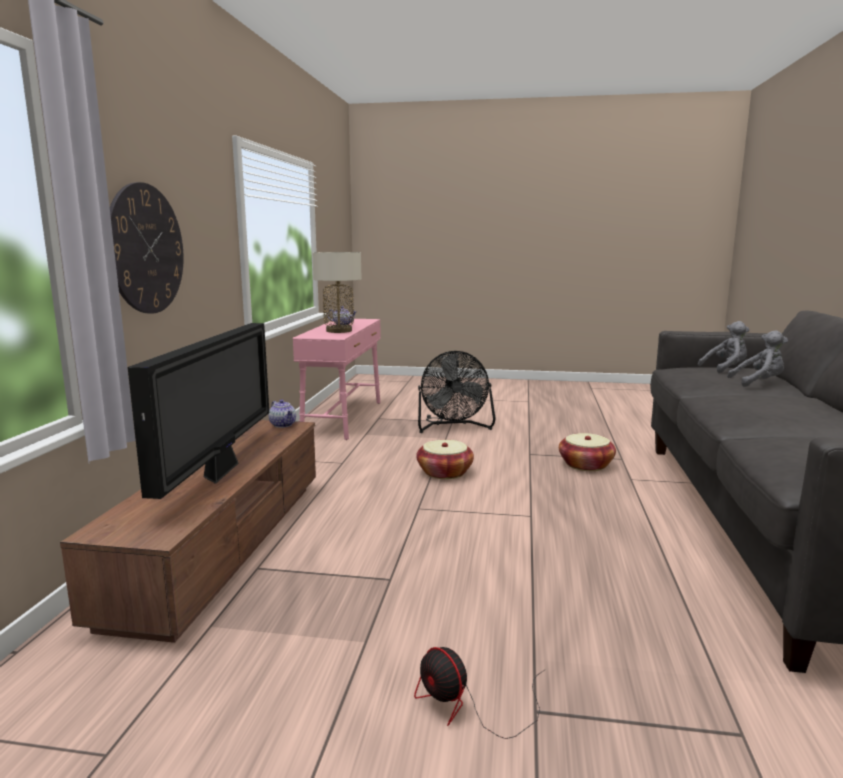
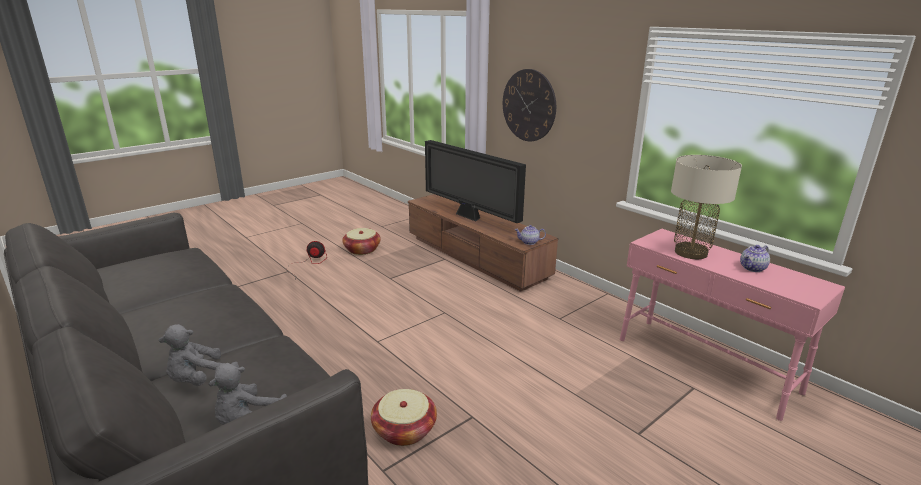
camera: 130 degrees right, 10 degrees up
(445, 473) = (486, 348): basket -> basket (362, 250)
(450, 427) = (615, 419): black fan -> none

